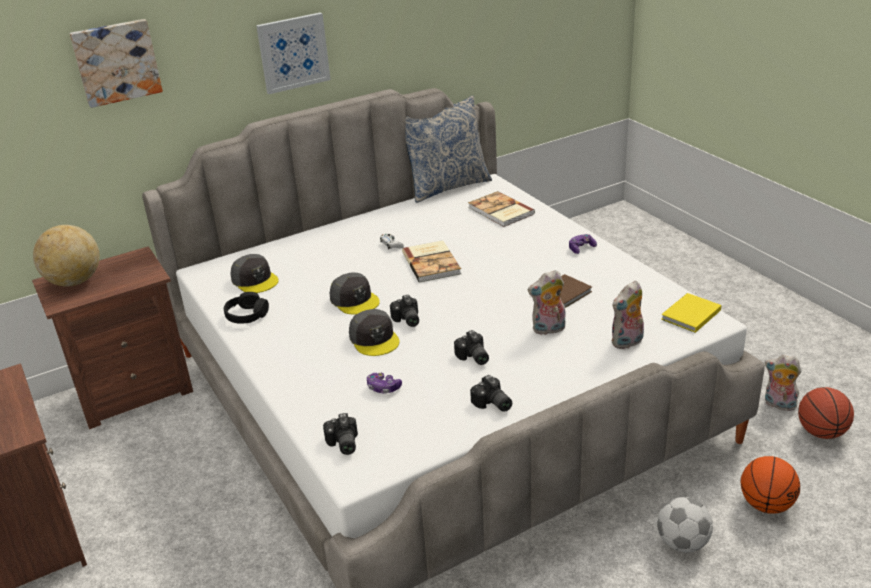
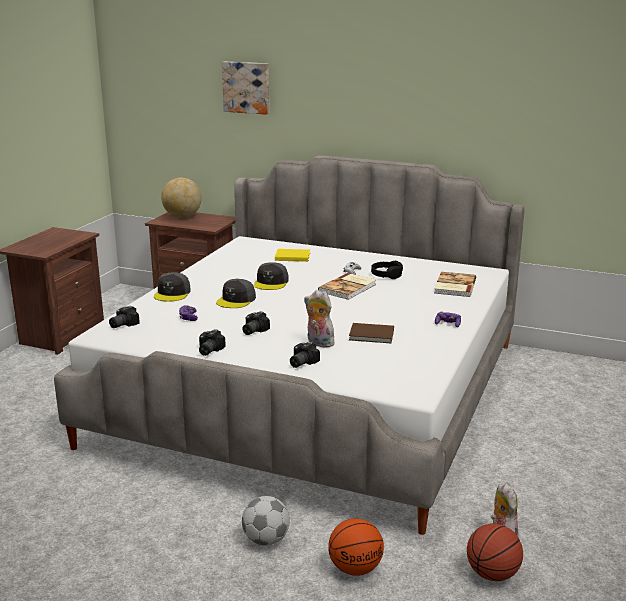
camera: 50 degrees right, 10 degrees down
(247, 315) = (216, 264): black headphones -> black headphones (386, 275)
(255, 280) = (255, 254): grey cap -> grey cap (172, 293)
(293, 52) = (364, 114): picture -> none
(406, 320) = (269, 302): camera -> camera (301, 363)
(447, 186) = (458, 262): pillow -> none
(627, 342) = (339, 372): plush toy -> none
(689, 315) = (412, 384): yellow book -> yellow book (291, 256)

